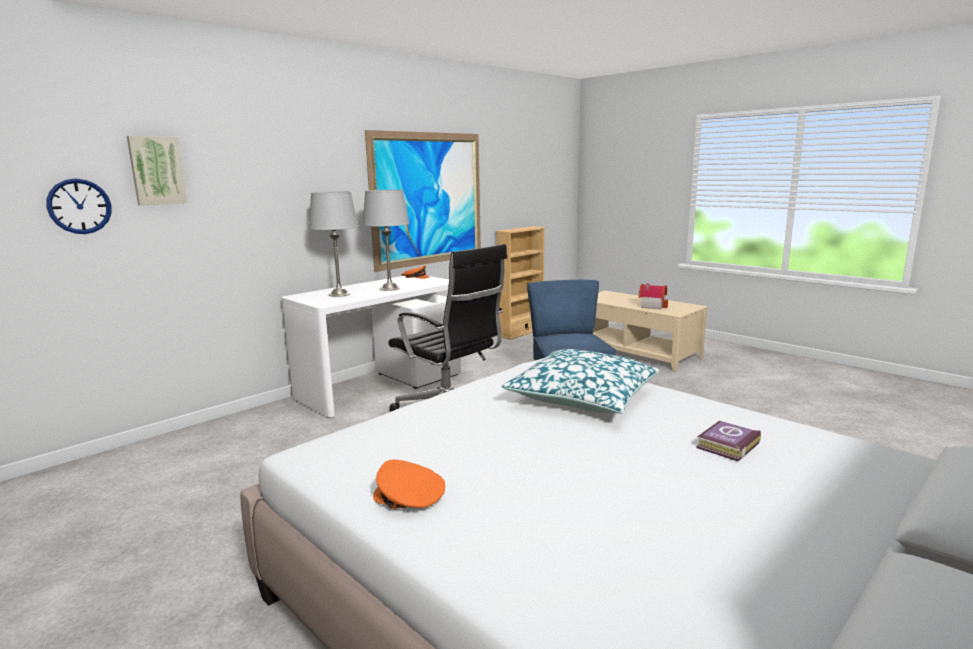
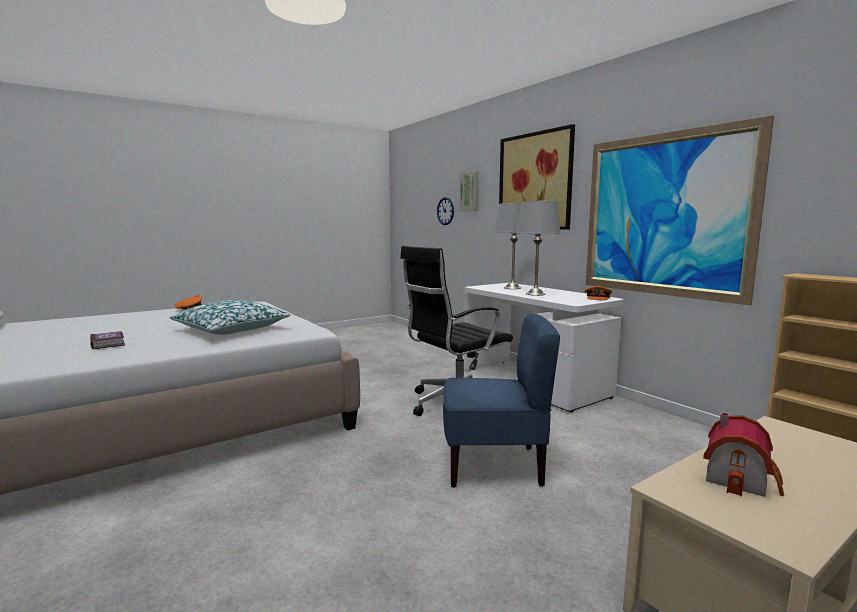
camera: 100 degrees right, 5 degrees down
(294, 162) = (535, 181): none -> picture

